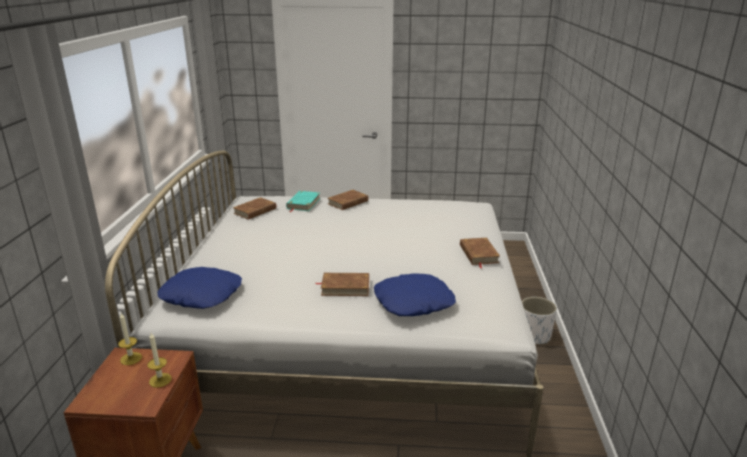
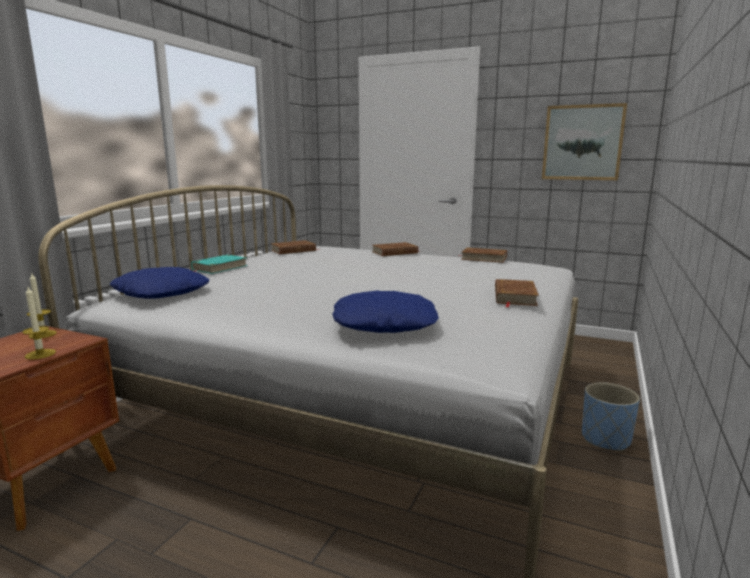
camera: 20 degrees right, 10 degrees down
(303, 203) = (347, 250): turquoise book -> turquoise book (219, 267)
(345, 287) = (315, 303): brown book -> brown book (483, 258)
(484, 85) = (582, 143): none -> picture
(534, 336) = (605, 439): white planter -> blue planter

